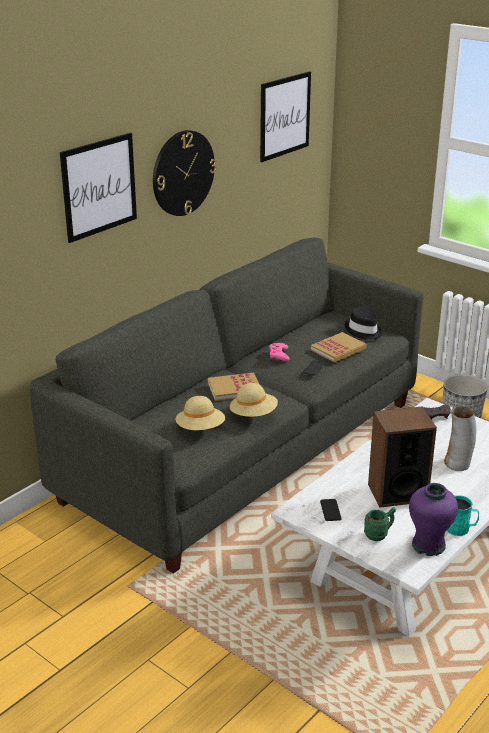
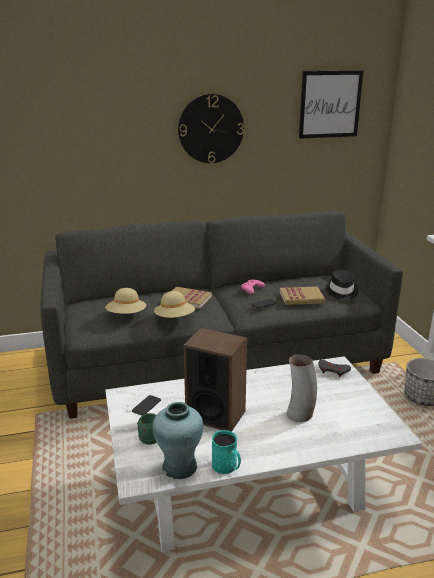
camera: 35 degrees right, 5 degrees down
(99, 187) = (123, 120): picture -> none
(428, 545) = (180, 467): purple vase -> turquoise vase

